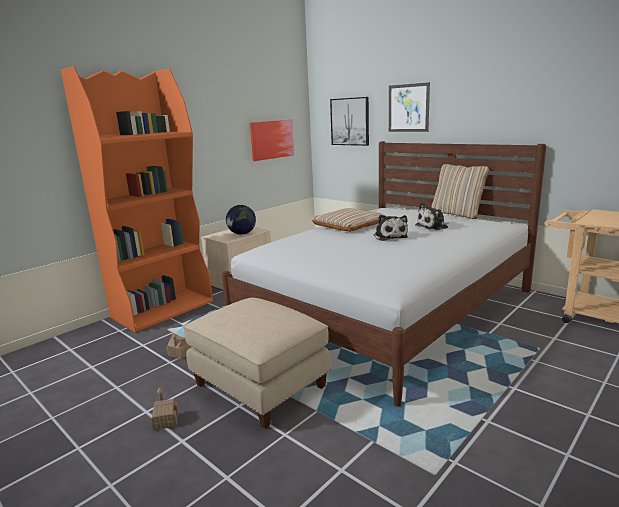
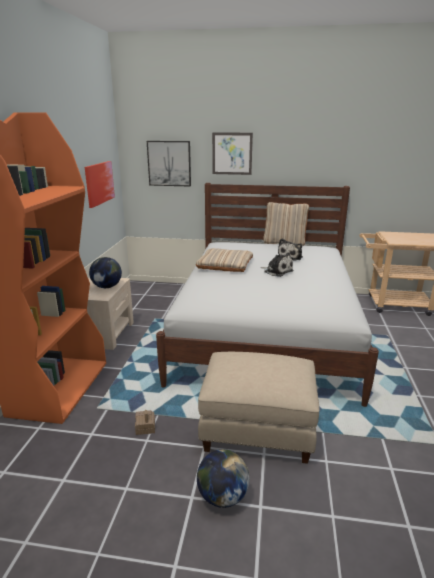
camera: 35 degrees left, 5 degrees up
(166, 421) = (222, 496): toy house -> globe

